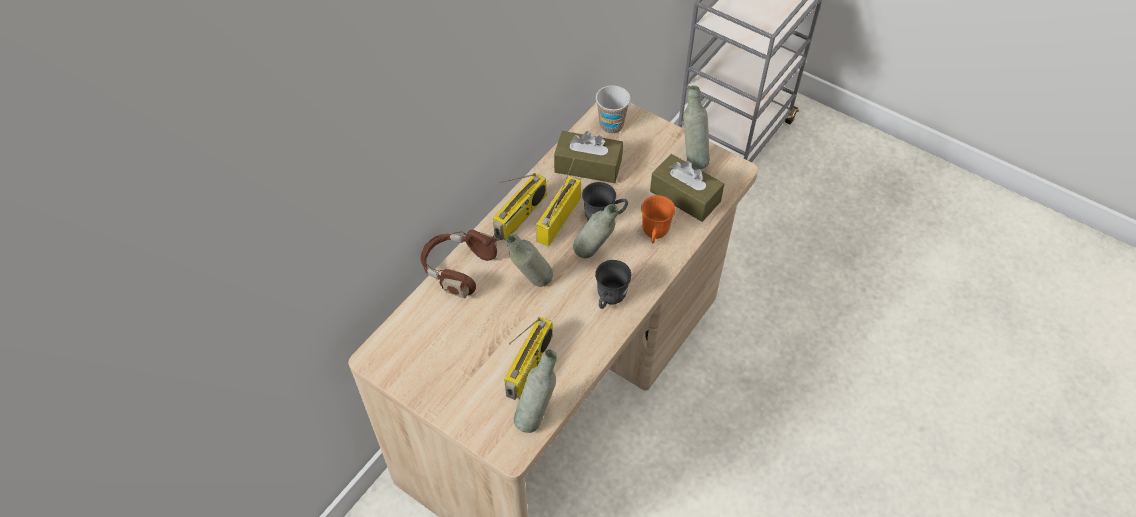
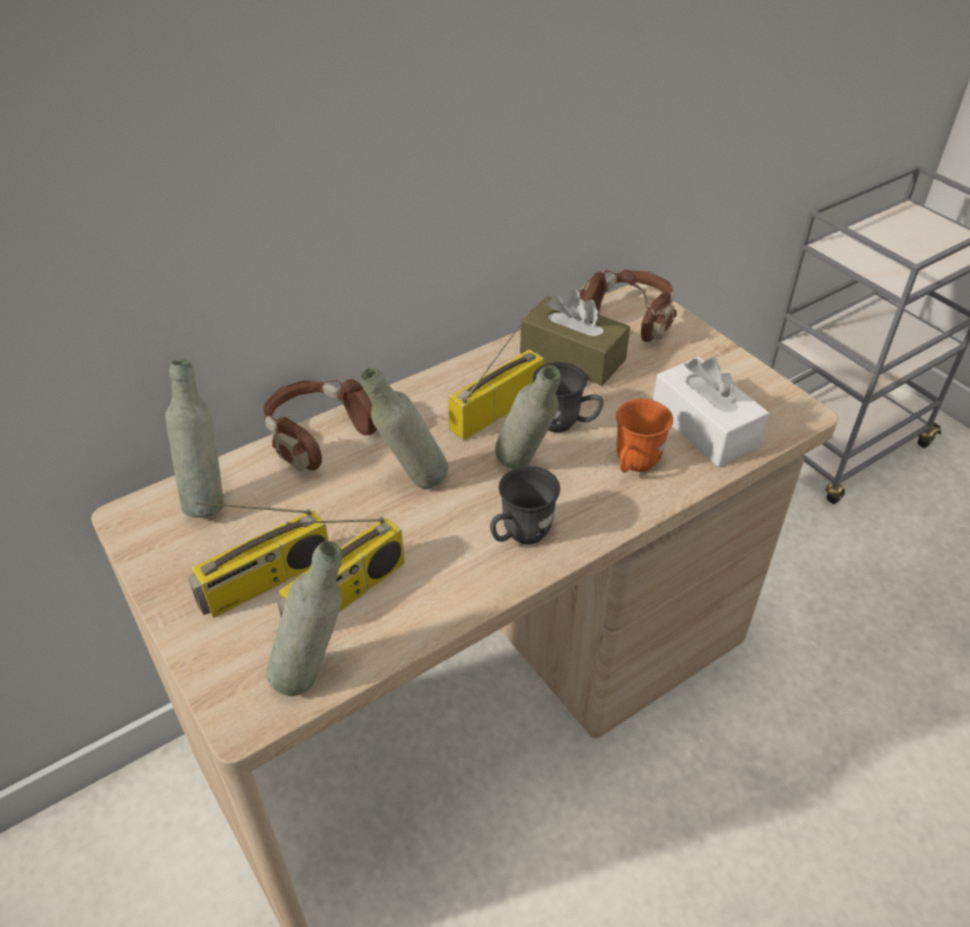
camera: 20 degrees right, 10 degrees down
(520, 216) = (443, 394): radio -> radio (266, 582)
(611, 125) = (629, 318): cup -> brown headphones
(685, 196) = (704, 427): brown tissue box -> white tissue box
(692, 158) = (735, 382): grey bottle -> grey bottle (208, 498)

